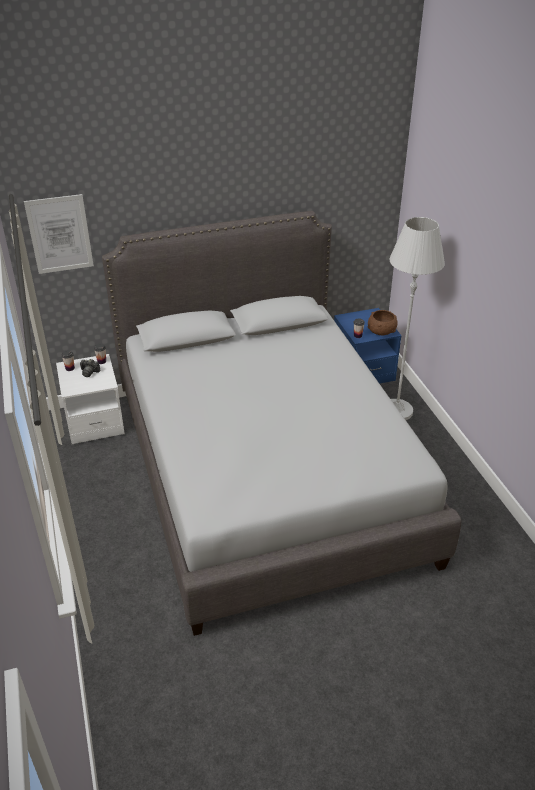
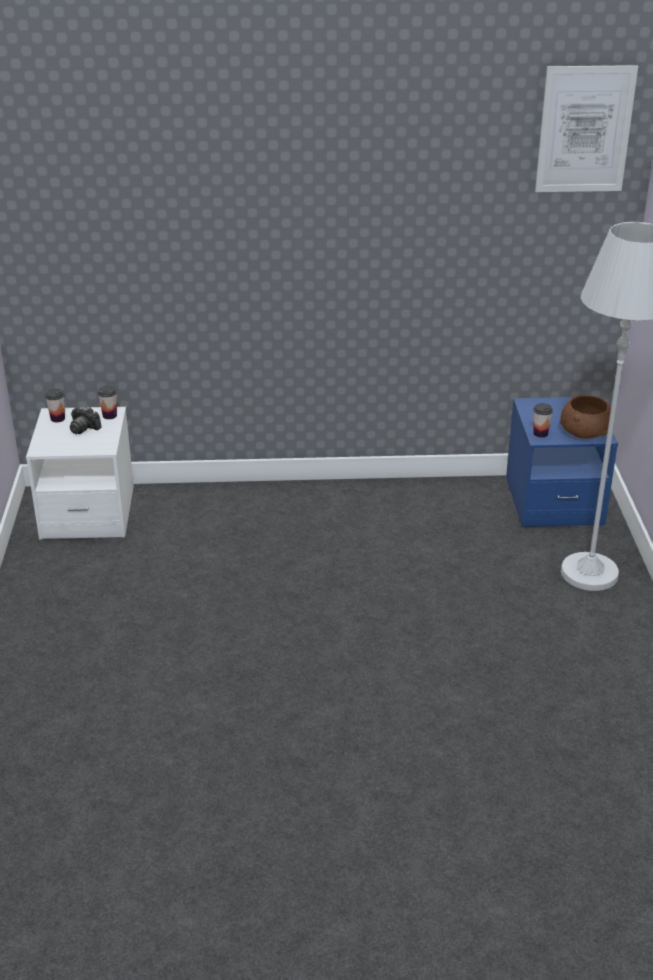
camera: 15 degrees right, 5 degrees down
(60, 234) = (59, 198): picture -> picture (584, 129)
(267, 474) = (327, 635): grey bed -> none

